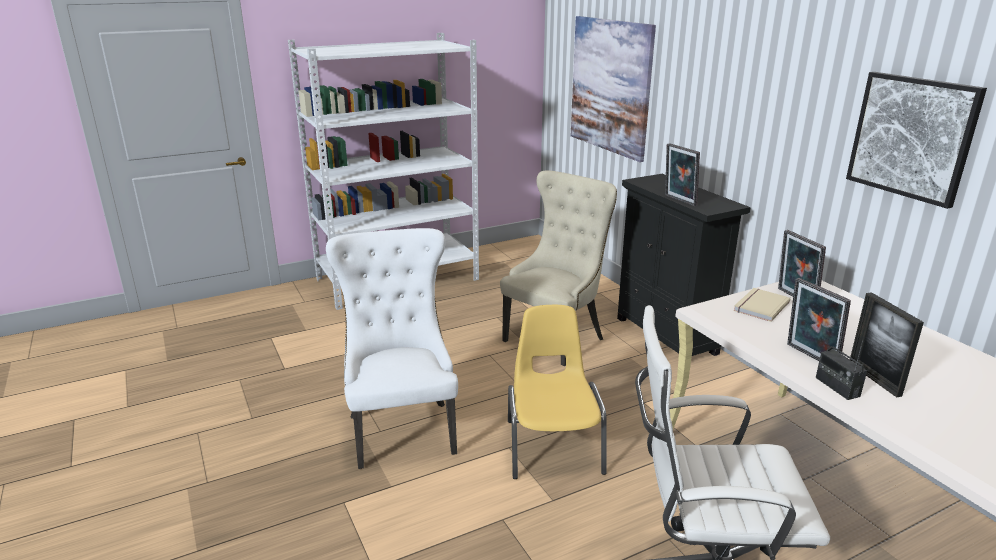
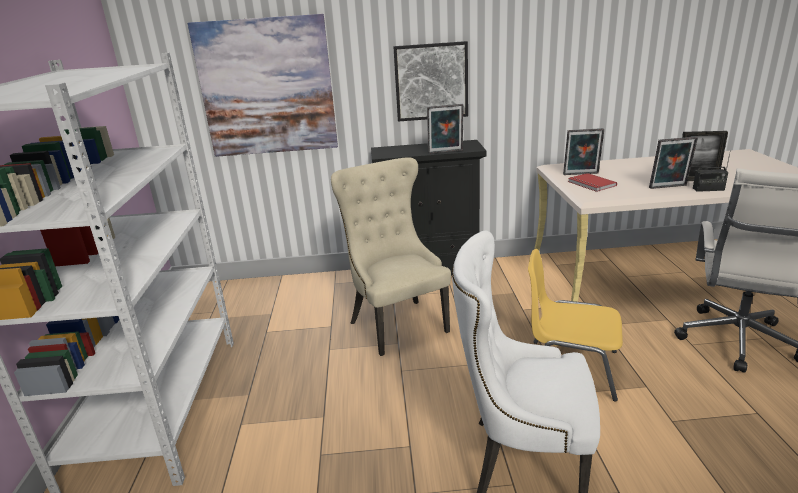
camera: 65 degrees left, 0 degrees up
(759, 306) = (591, 184): beige book -> red book
(912, 137) = (590, 50): picture -> picture (431, 81)

